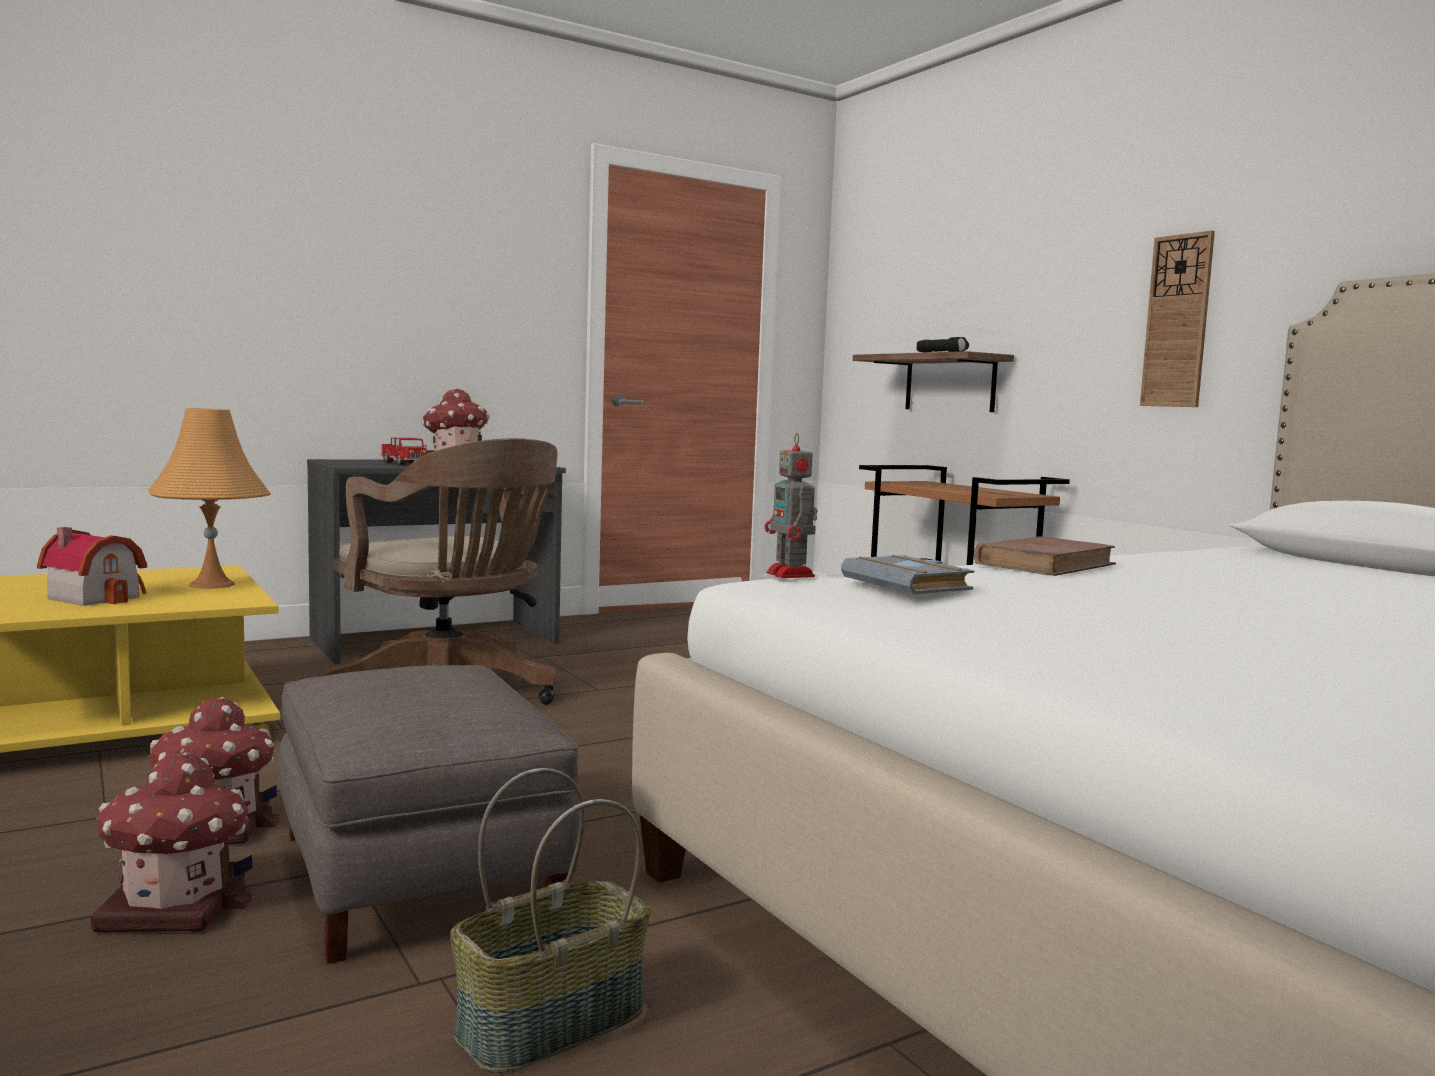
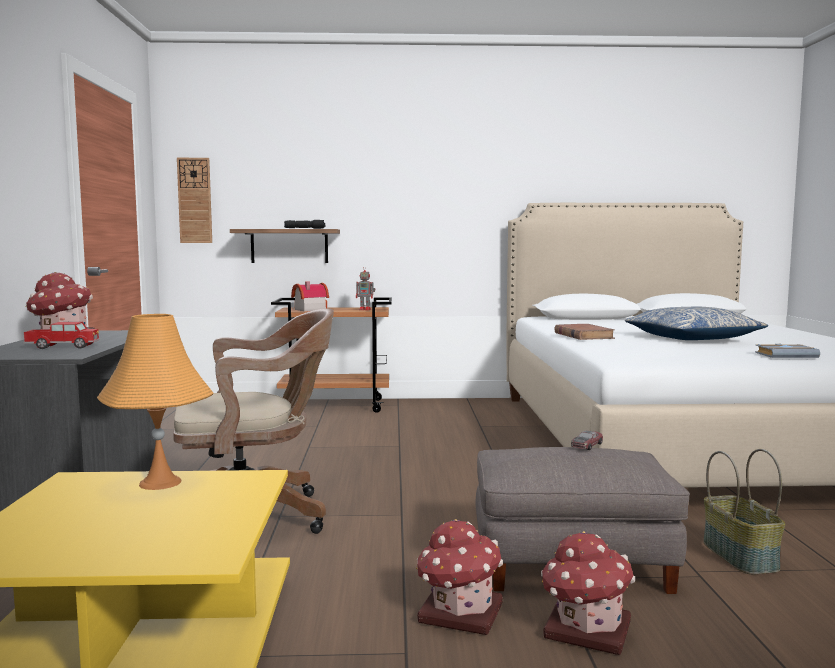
camera: 60 degrees left, 0 degrees up
(97, 597) = (162, 519): toy house -> toy house (308, 309)
(478, 686) = (587, 445): none -> toy car
(791, 575) = (610, 355): toy robot -> toy robot (365, 309)
(910, 585) = (652, 349): grey book -> grey book (786, 355)
(1177, 321) = (443, 215): wall clock -> wall clock (195, 200)
(1227, 610) = (692, 338): none -> pillow

